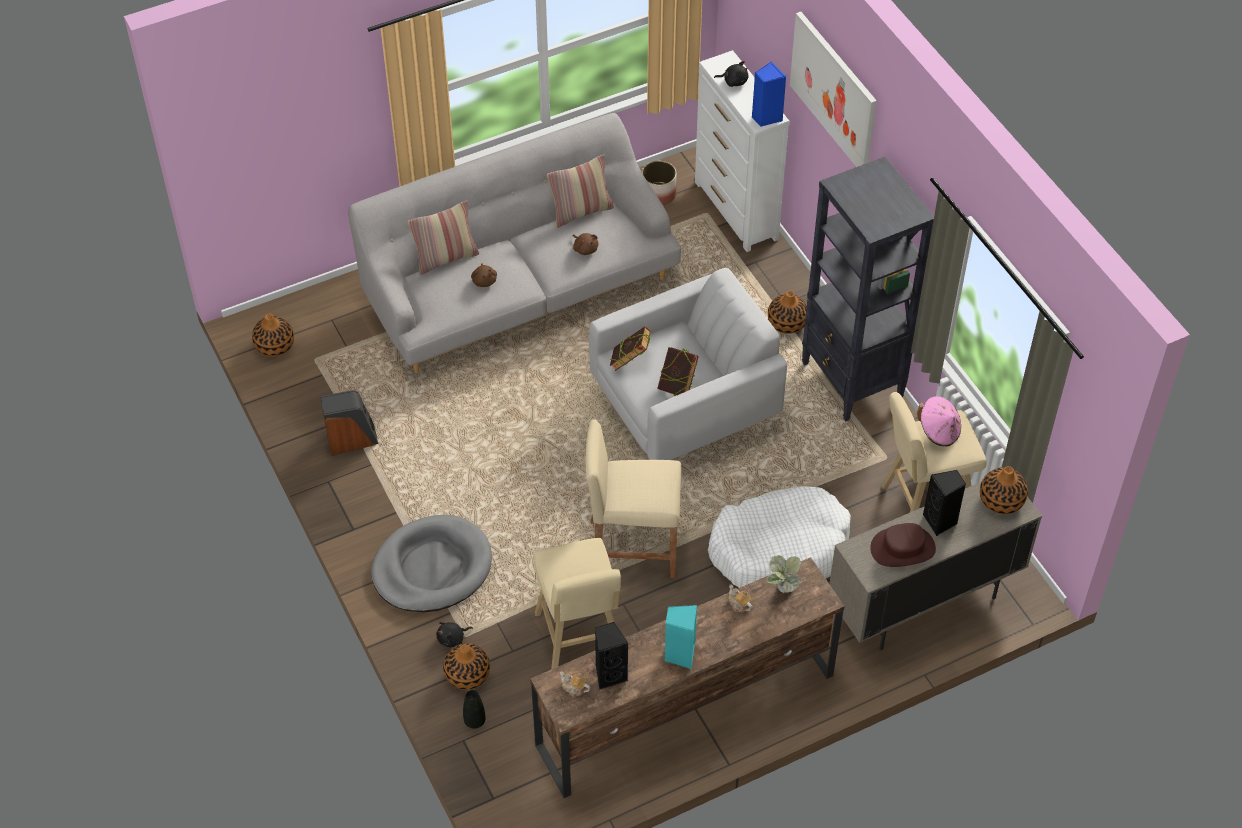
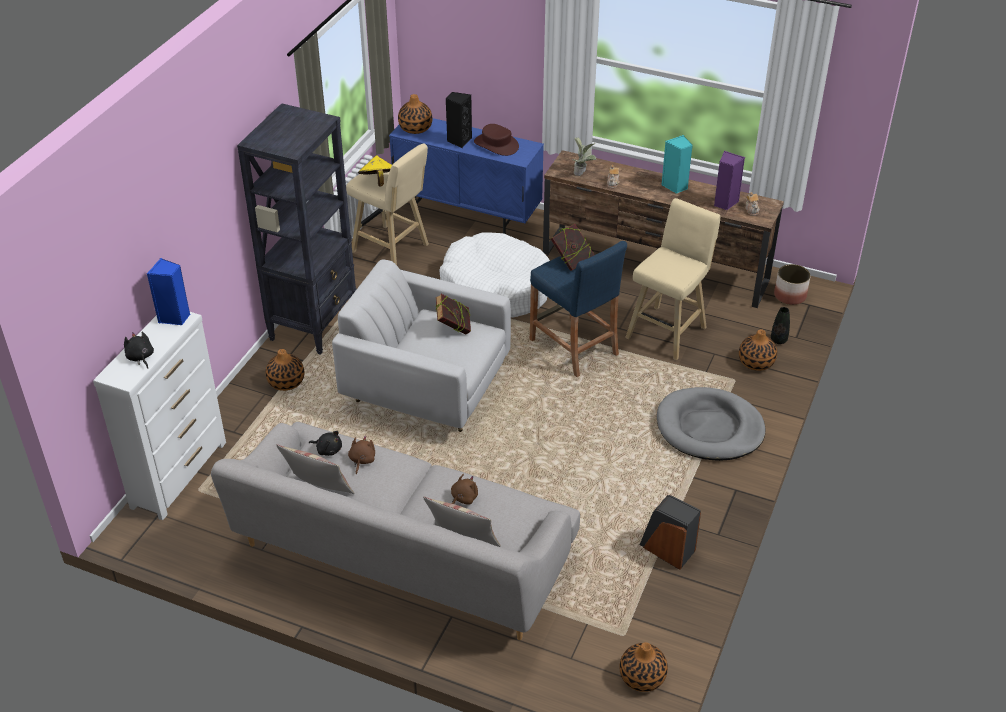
camera: 130 degrees left, 10 degrees down
(452, 639) = (743, 384): black plush toy -> black plush toy (328, 449)
(609, 674) = (724, 203): black speaker -> purple speaker
(630, 362) = (458, 363): book -> book (572, 262)
(632, 548) = (574, 347): beige stool -> blue stool
(658, 194) = (199, 534): planter -> planter (789, 296)
(834, 91) = (182, 193): picture -> none
(923, 604) = (468, 219): beige cabinet -> blue cabinet
(938, 431) = (378, 181): pink hat -> yellow hat

